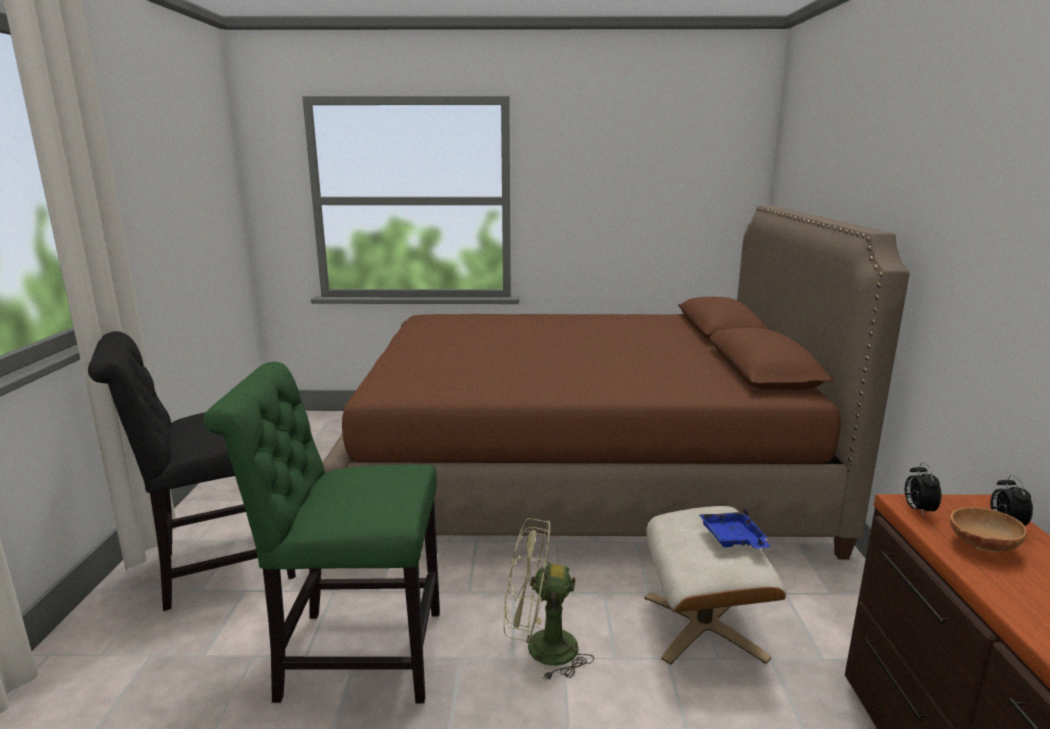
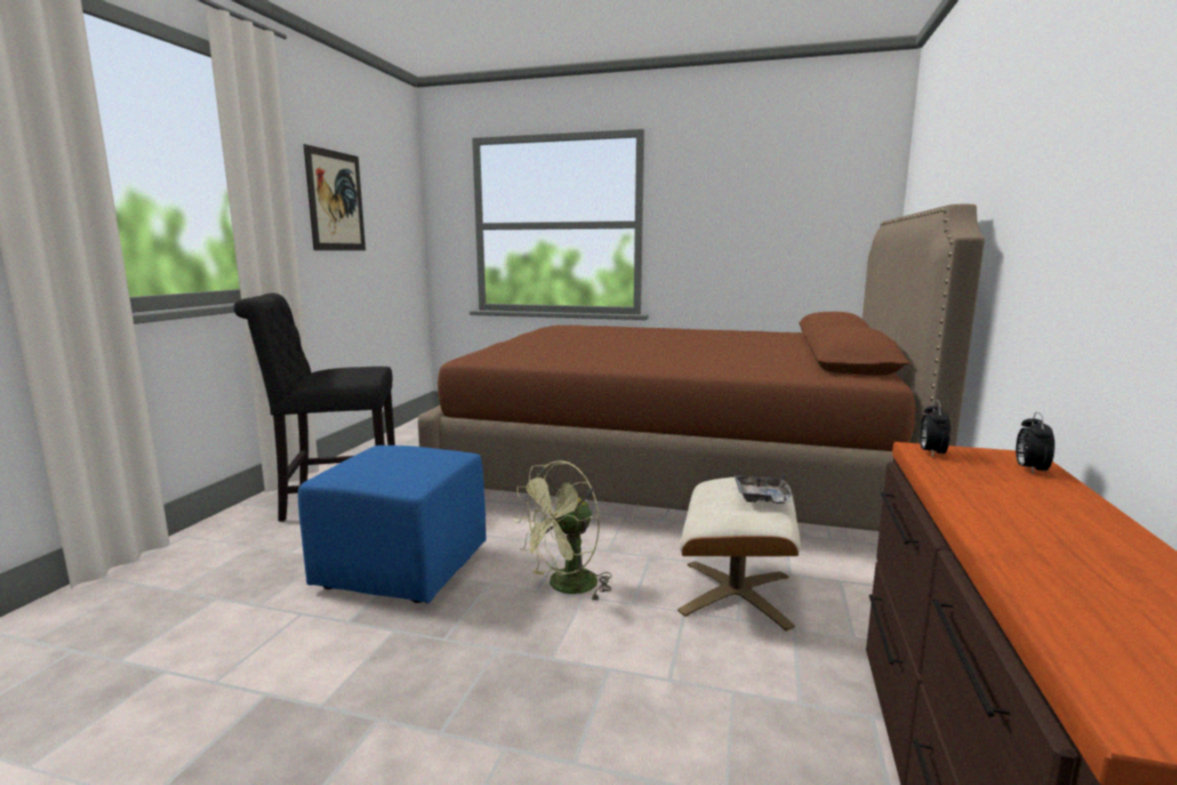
camera: 15 degrees right, 5 degrees down
(156, 192) = (336, 201): none -> picture
(353, 654) = (403, 567): green chair -> blue ottoman
(540, 649) = (565, 587): green fan -> green fan turned 60 degrees counterclockwise
(733, 539) = (762, 499): blue tray -> grey tray
(980, 546) = (981, 480): brown bowl -> none

